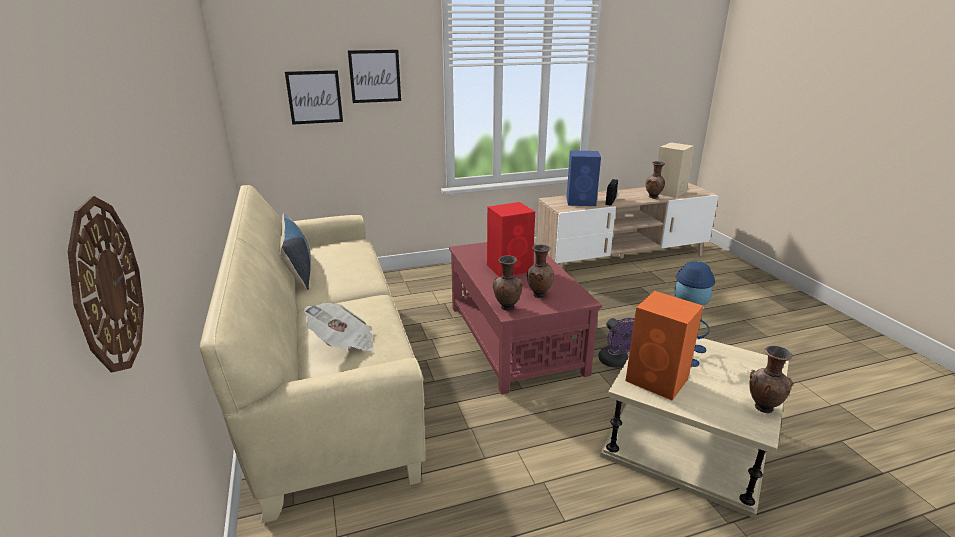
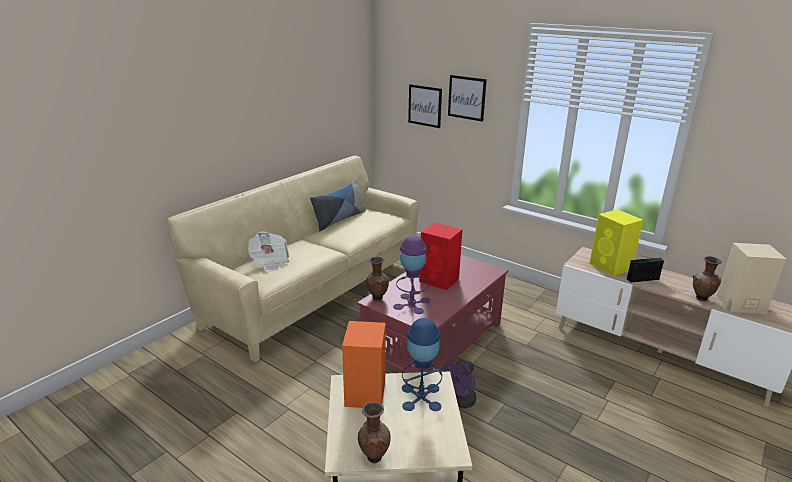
camera: 55 degrees right, 0 degrees up
(106, 285) = (86, 169): wall clock -> none
(538, 295) = (411, 303): brown vase -> purple table lamp
(581, 202) = (611, 266): blue speaker -> yellow speaker

